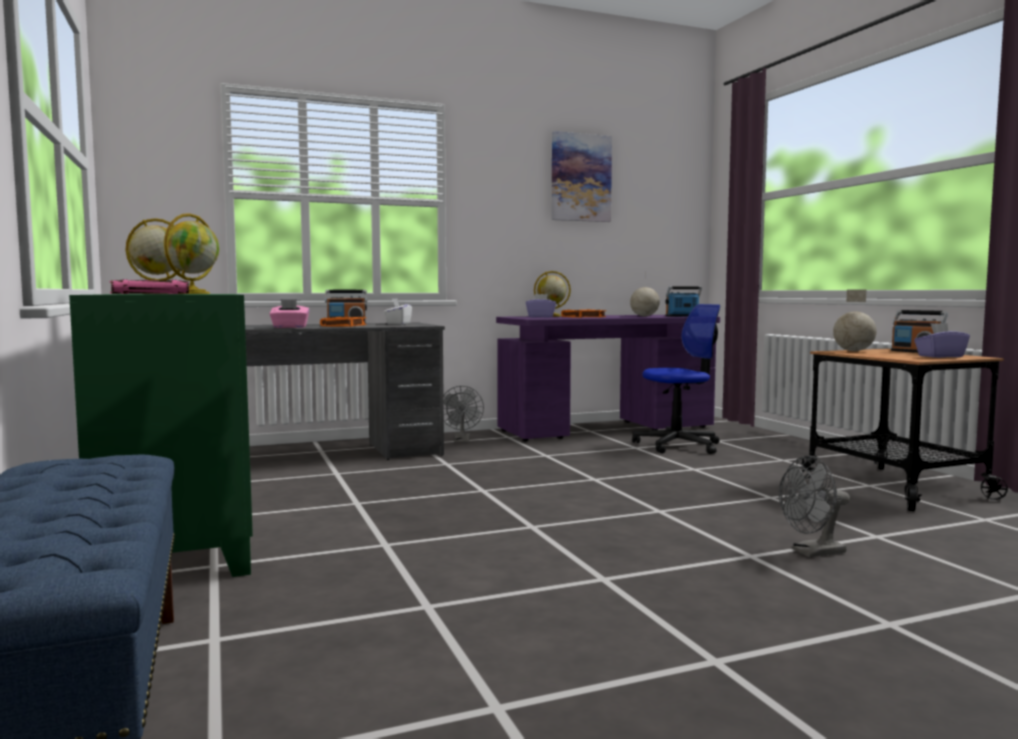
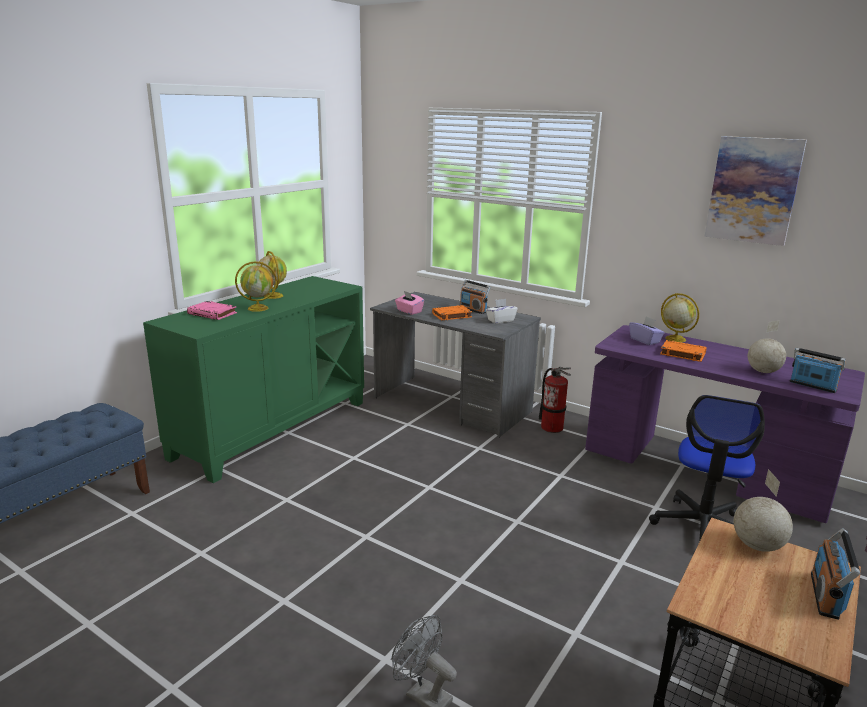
camera: 55 degrees right, 15 degrees up
(462, 441) = (552, 427): grey fan -> fire extinguisher
(678, 445) = (702, 527): office chair -> office chair turned 75 degrees clockwise
(940, 356) = (774, 621): purple tissue box -> none

